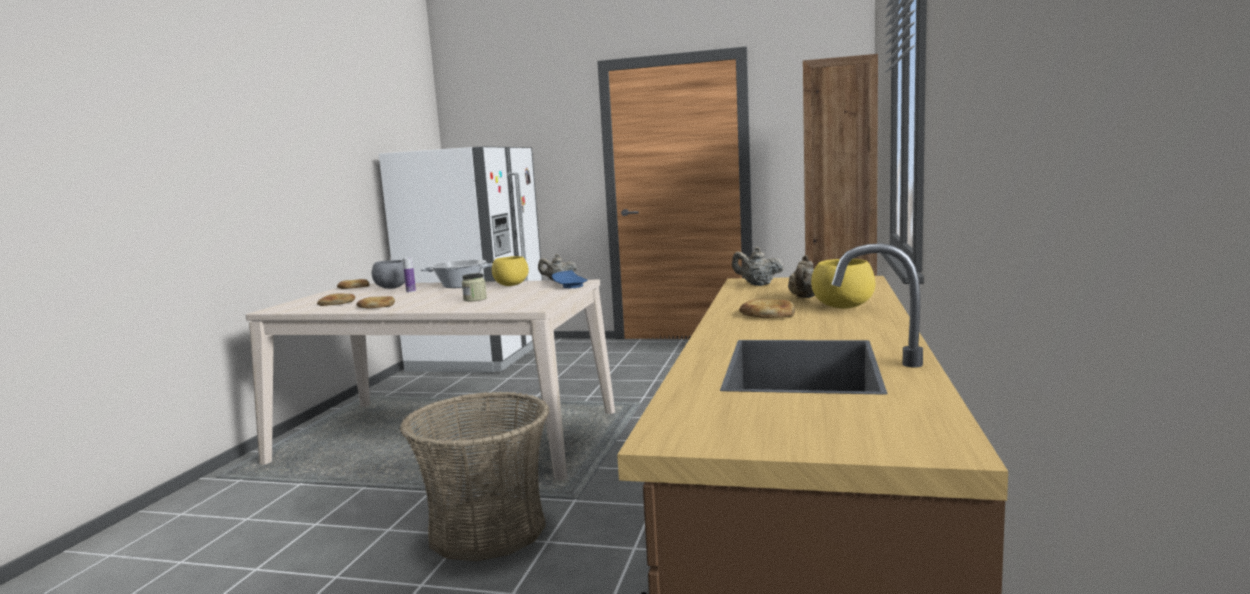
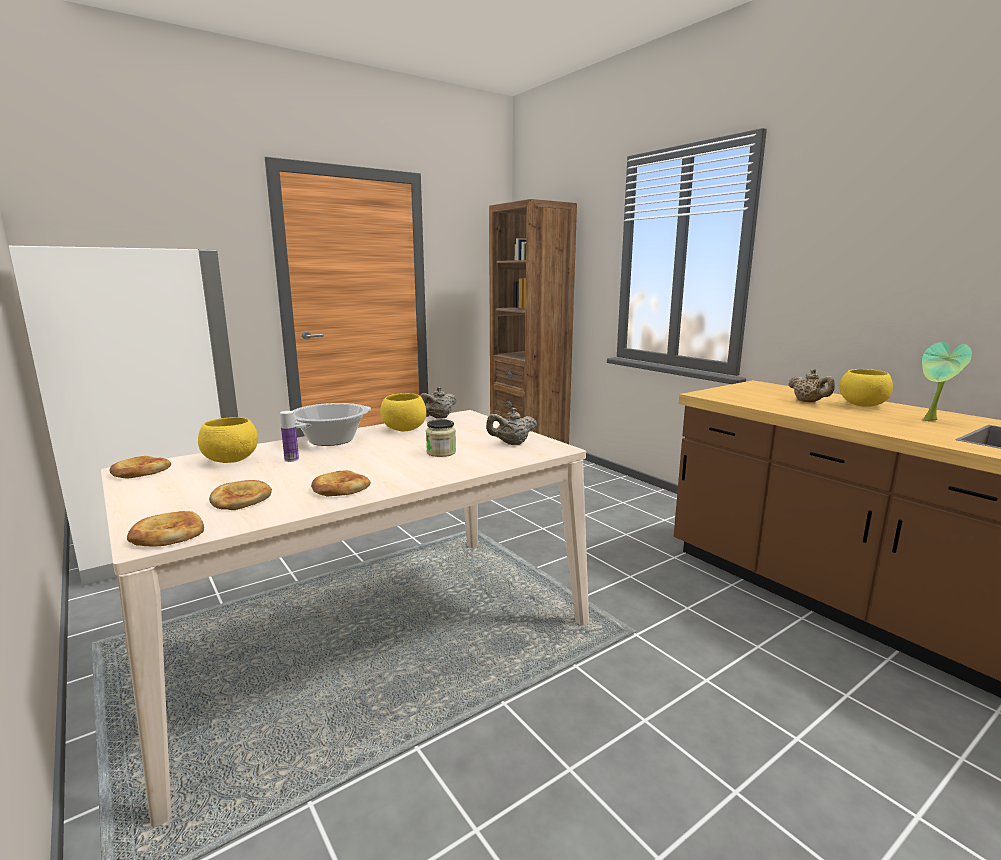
camera: 50 degrees left, 5 degrees up
(391, 288) = (231, 461): grey bowl -> yellow bowl
(486, 529) = (645, 702): basket -> none
(571, 286) = (478, 421): blue plate -> none
(757, 284) = (729, 396): beige teapot -> beige teapot (512, 444)
(767, 314) = (860, 417): bread -> bread (167, 534)
(824, 327) = (932, 421): none -> potted plant

